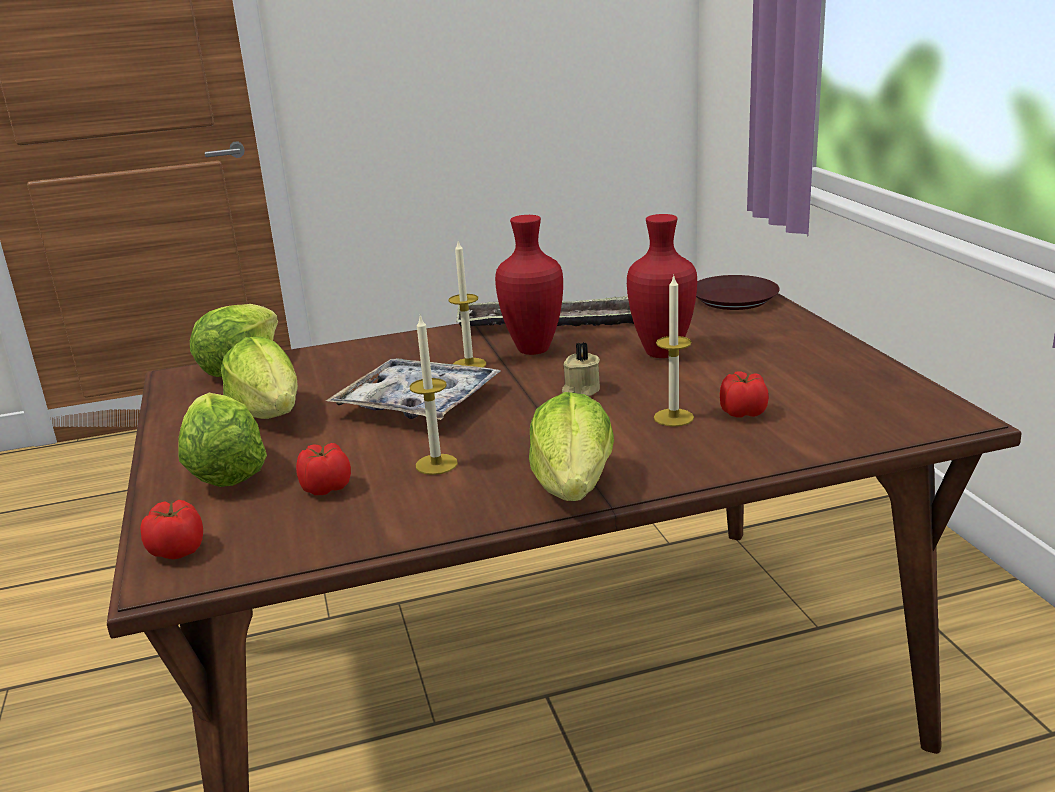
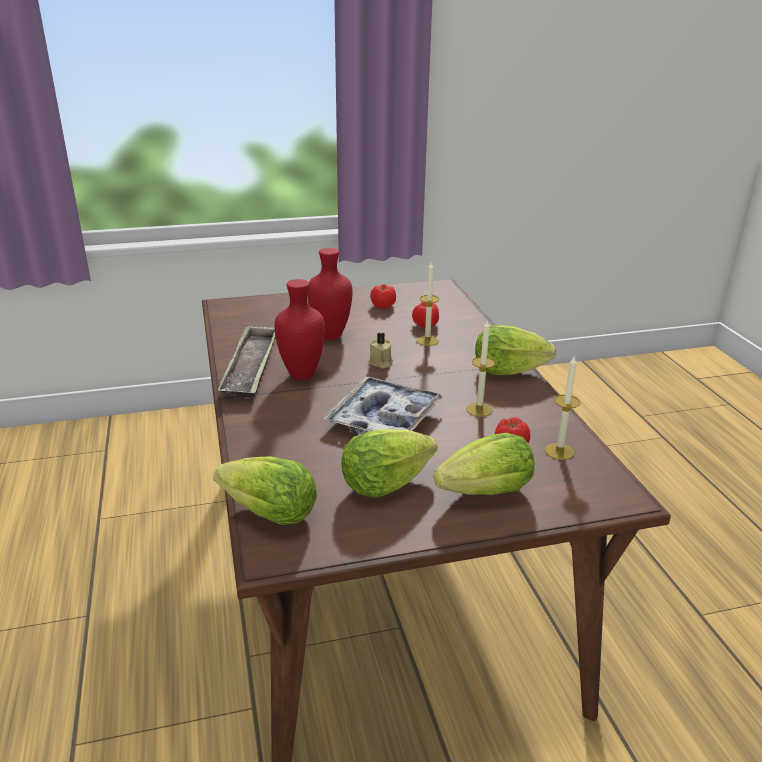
camera: 90 degrees left, 5 degrees up
(178, 550) = (593, 496): tomato -> tomato (382, 306)
(469, 365) = (319, 399): candle -> candle (559, 451)
(733, 299) = (246, 308): brown plate -> none

